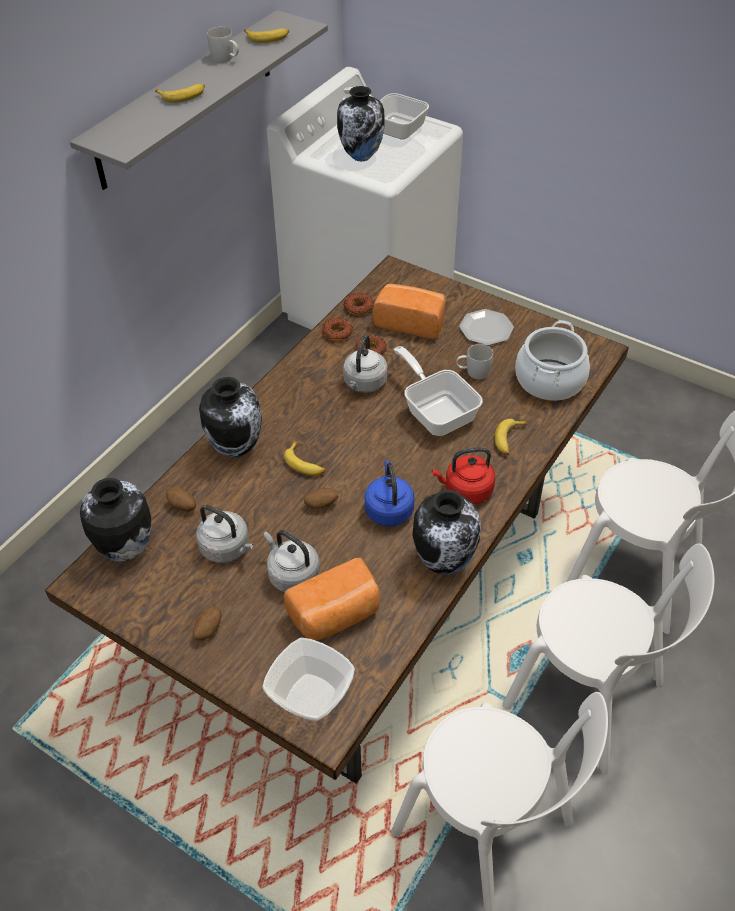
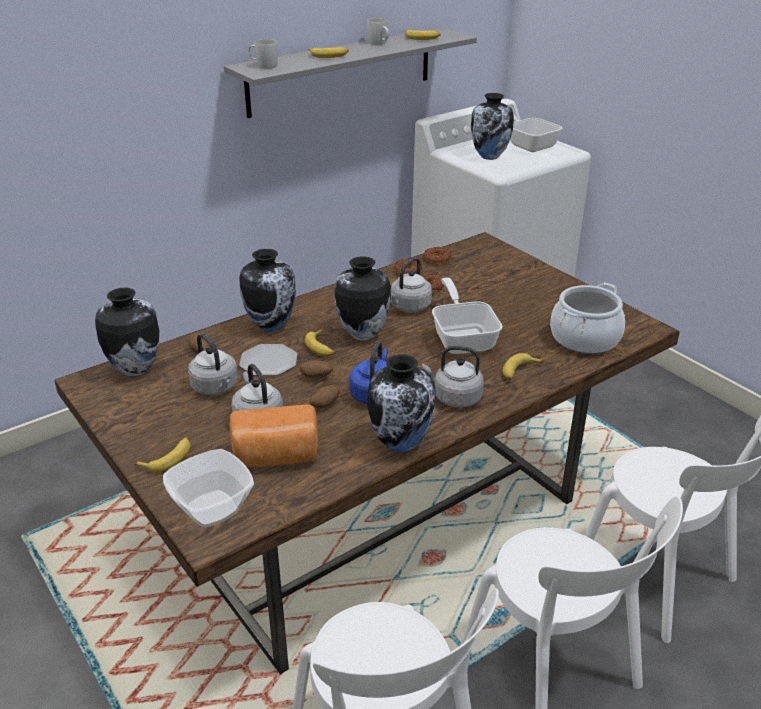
camera: 20 degrees right, 15 degrees down
(208, 630) = (160, 438): potato -> potato (325, 405)
(232, 652) = (168, 458): none -> banana
(336, 434) = (362, 334): none -> vase
(411, 322) = (477, 276): bread -> none
(465, 491) = (454, 398): red kettle -> grey kettle
(473, 372) = (513, 319): white mug -> white mug (263, 66)
(486, 329) = (544, 293): plate -> plate (269, 362)

